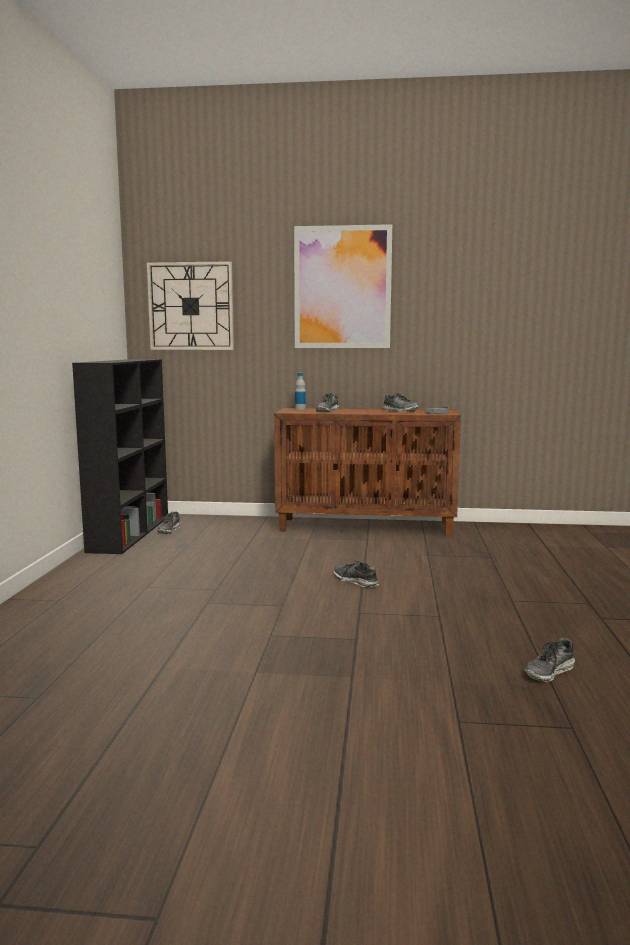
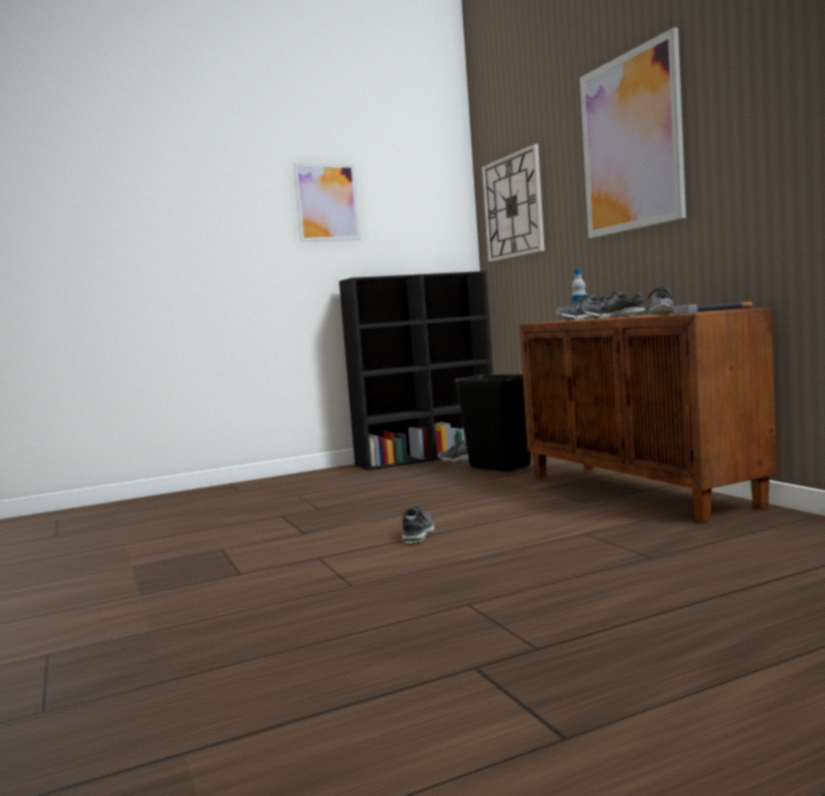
camera: 60 degrees right, 5 degrees down
(57, 277) = (327, 202): none -> picture
(228, 529) = (501, 467): none -> black trash can
(549, 672) = (213, 670): shoe -> shoe (614, 317)

